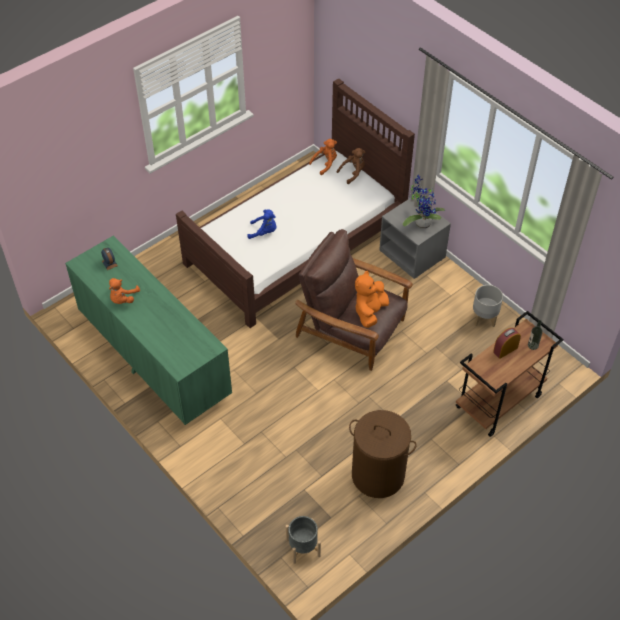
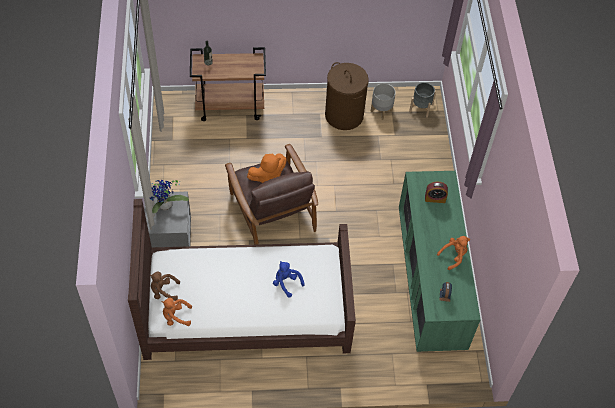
camera: 145 degrees left, 5 degrees up
(484, 318) = (177, 159): grey planter -> grey planter (381, 111)
(505, 350) = (227, 70): alarm clock -> alarm clock (435, 198)

